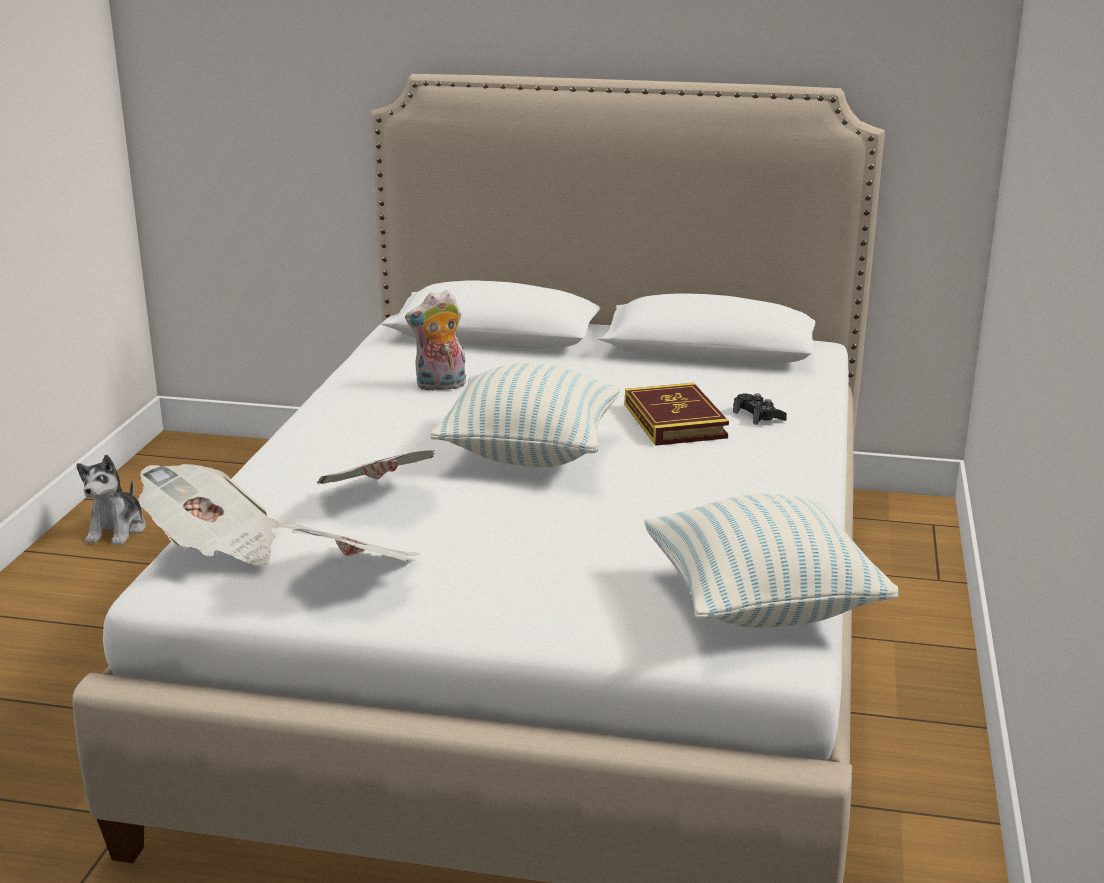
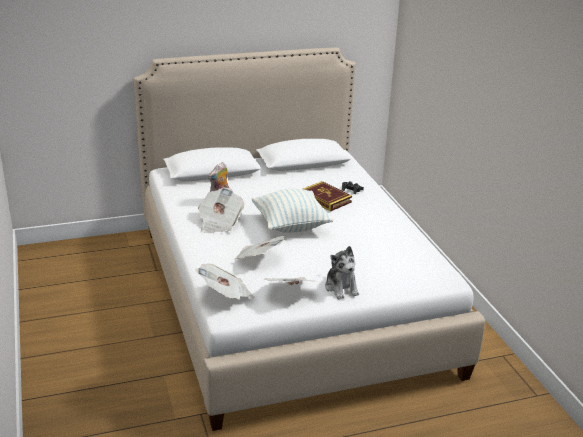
camera: 30 degrees left, 5 degrees up
(117, 530) = (54, 300): plush toy -> plush toy (341, 288)
(389, 418) = (219, 223): none -> newspaper
(761, 605) = (428, 265): pillow -> none

